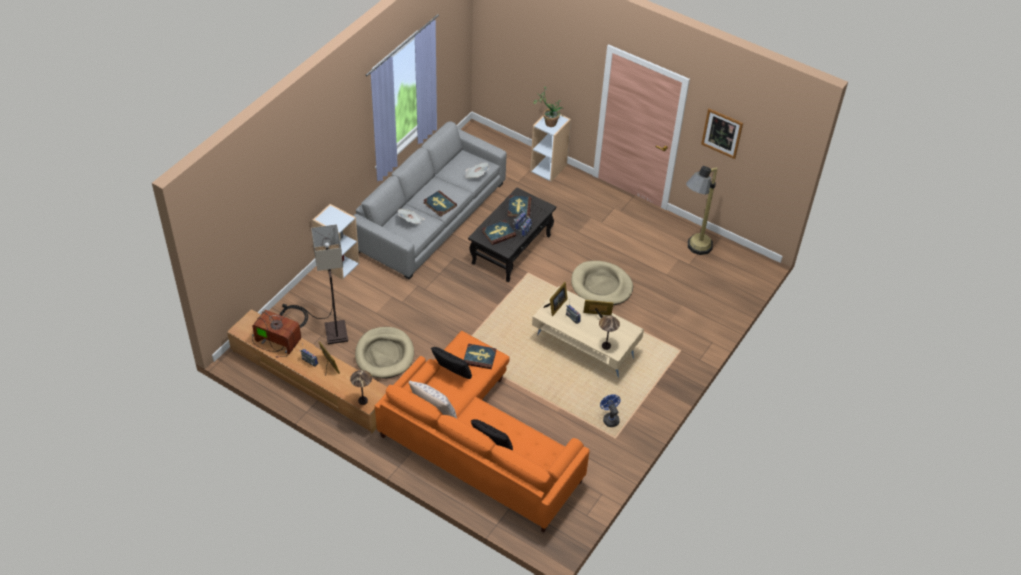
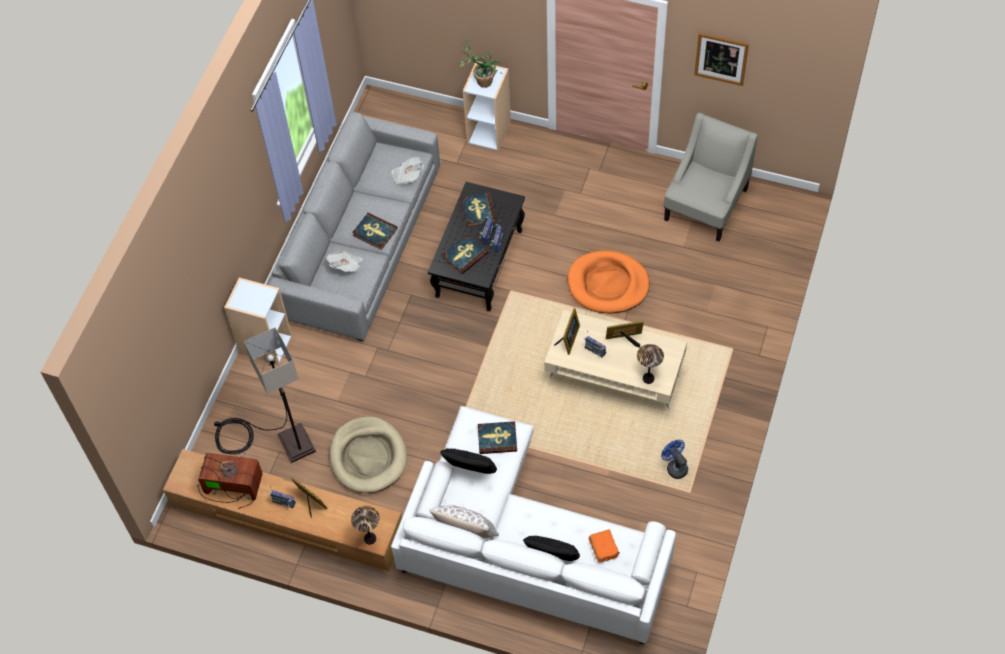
camera: 10 degrees left, 10 degrees up
(478, 444) = (525, 548): orange sofa -> white sofa
(533, 449) = (603, 548): none -> orange book
(601, 286) = (608, 284): beige dog bed -> orange dog bed
(692, 252) = (706, 205): floor lamp -> grey armchair

